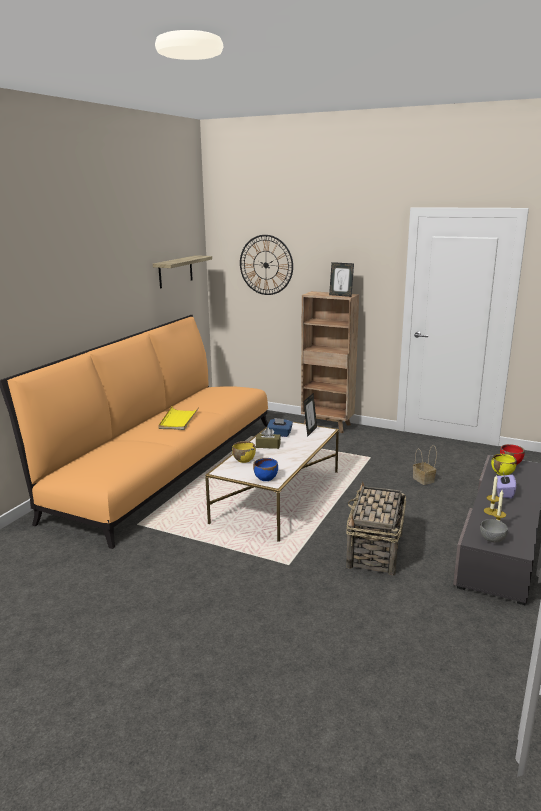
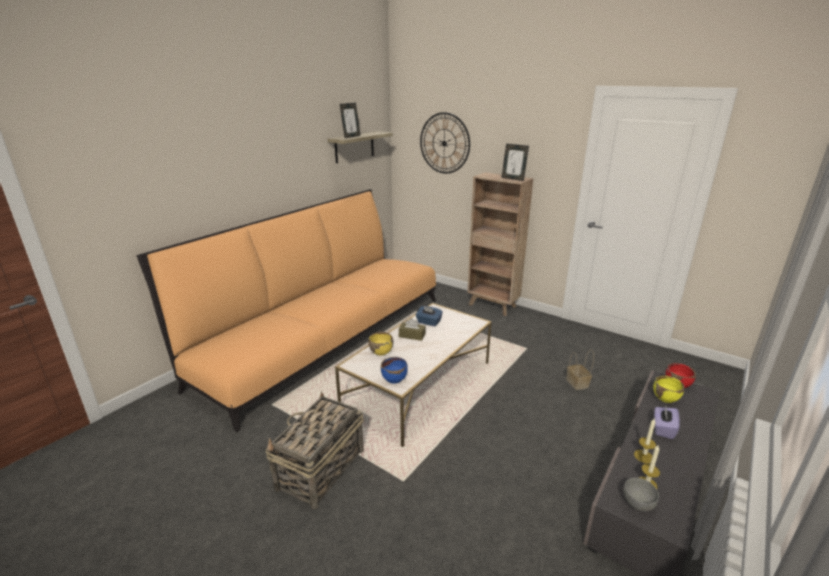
camera: 10 degrees right, 5 degrees up
(178, 420) = (335, 296): yellow tray -> none
(310, 431) = (460, 321): picture frame -> picture frame (351, 137)
(374, 551) = (502, 475): basket -> basket (320, 470)

